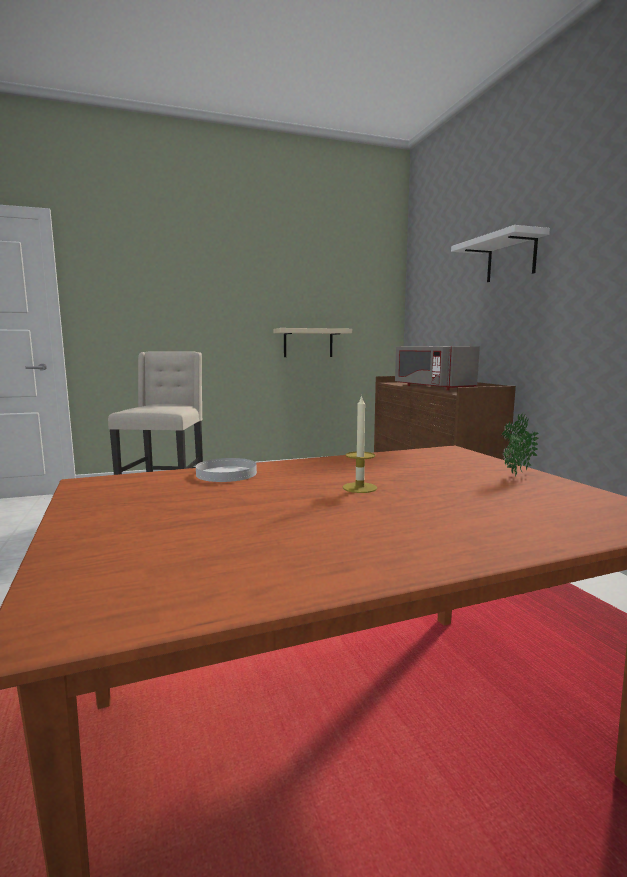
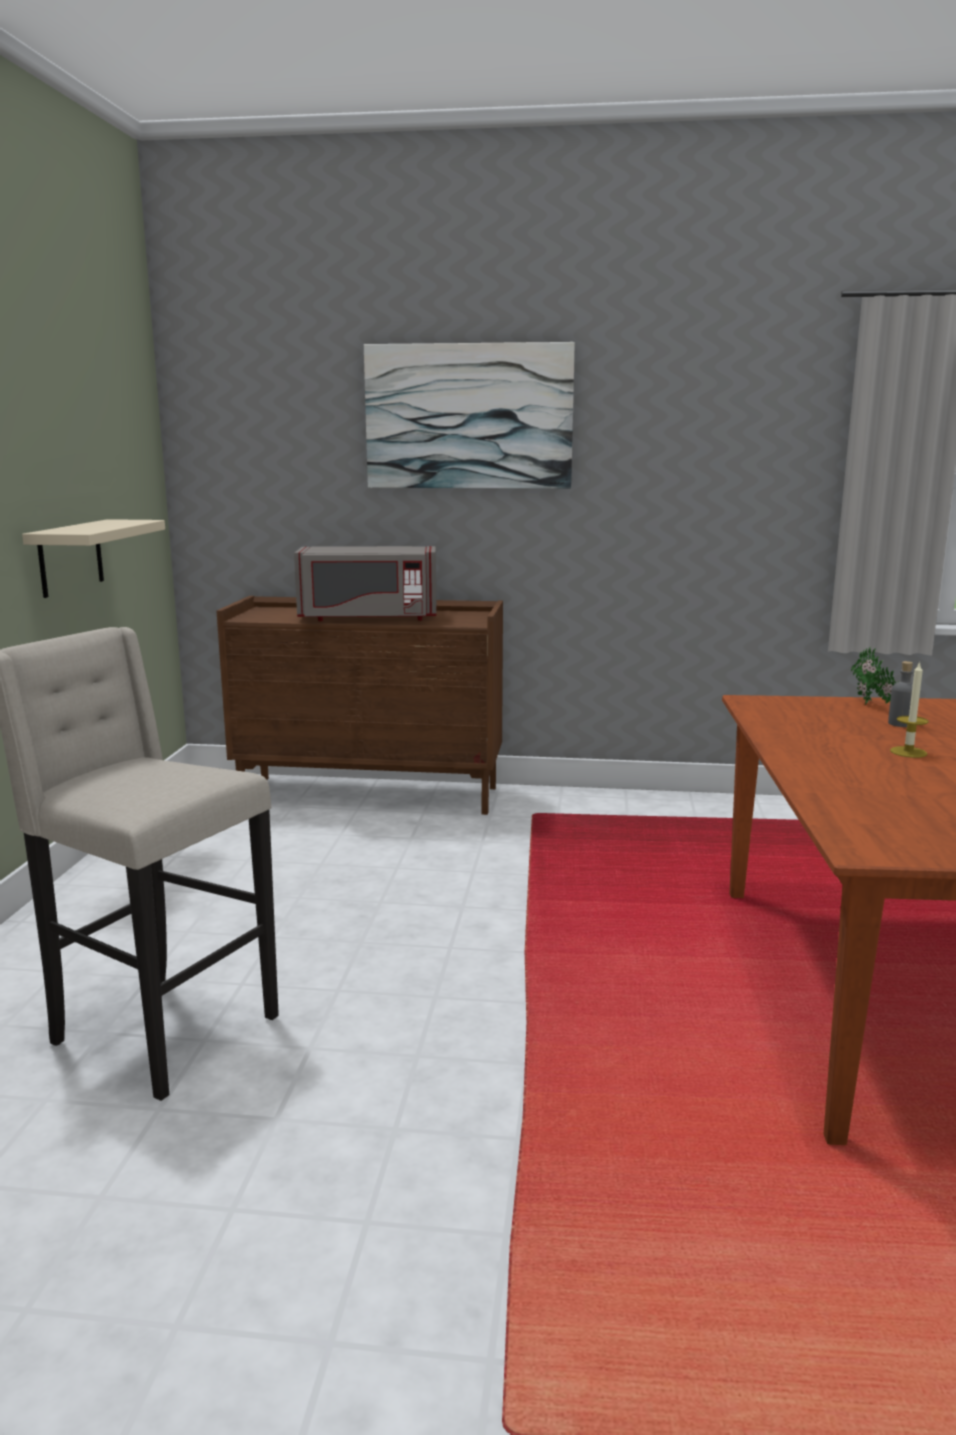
camera: 65 degrees left, 5 degrees up
(226, 473) = (834, 788): white plate -> none
(462, 484) = (900, 724): none -> grey bottle
(511, 258) = (469, 417): white shelf -> picture

